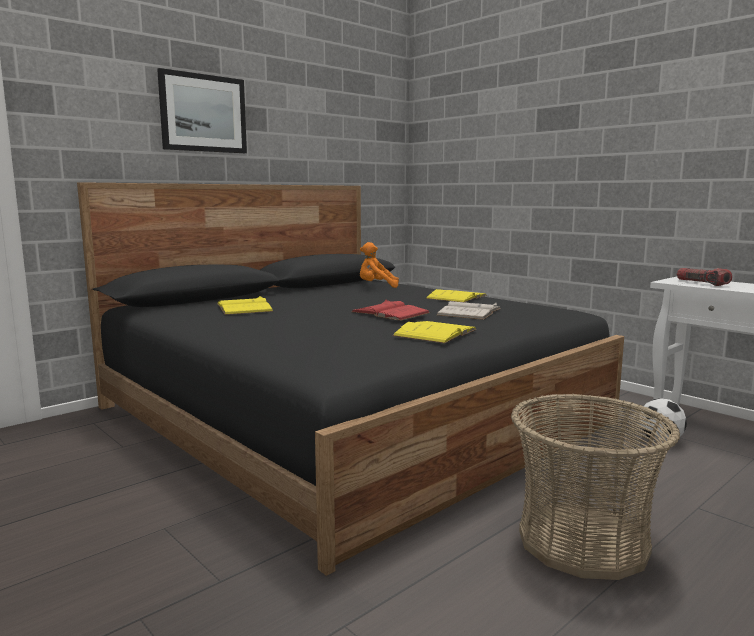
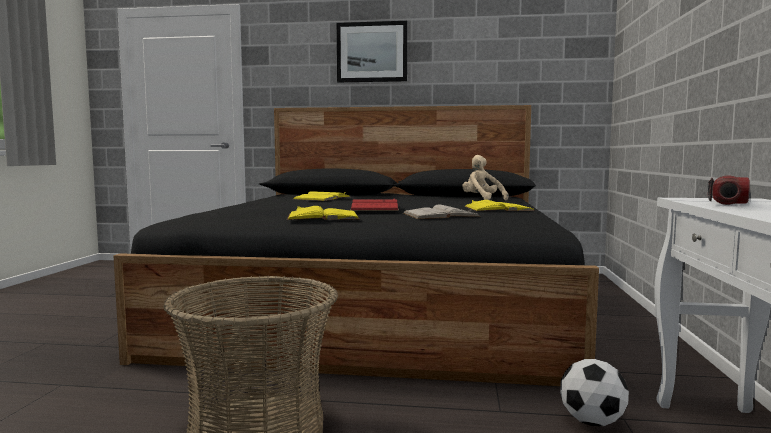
camera: 50 degrees right, 5 degrees down
(376, 287) = (482, 199): orange plush toy -> beige plush toy

